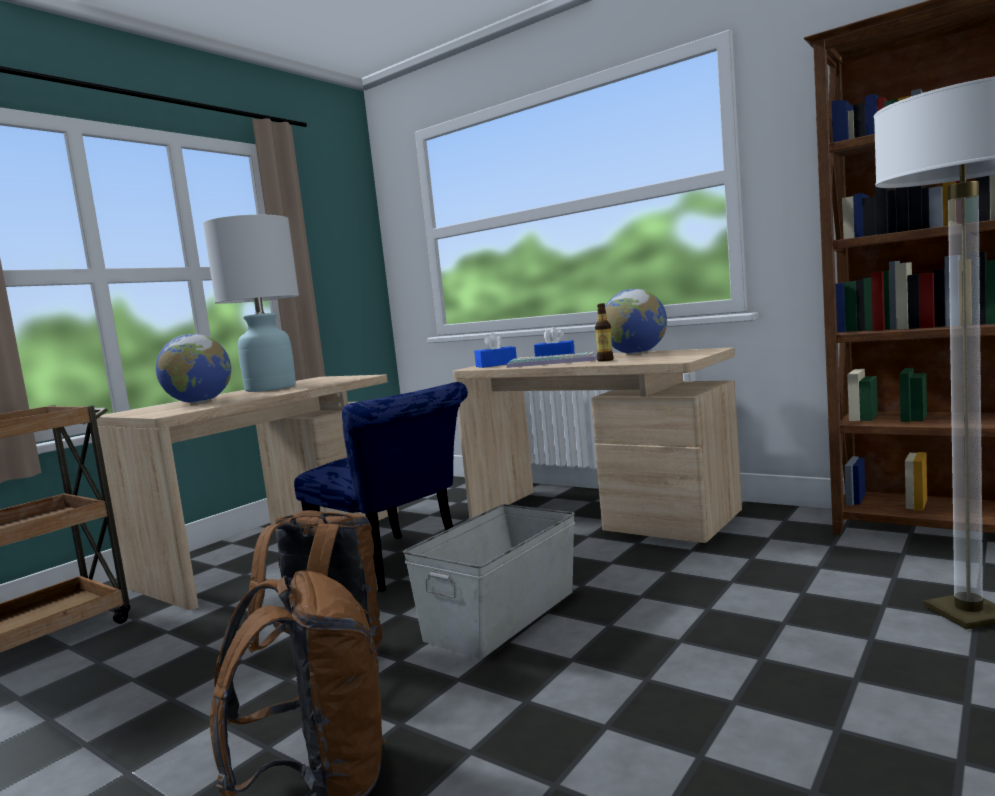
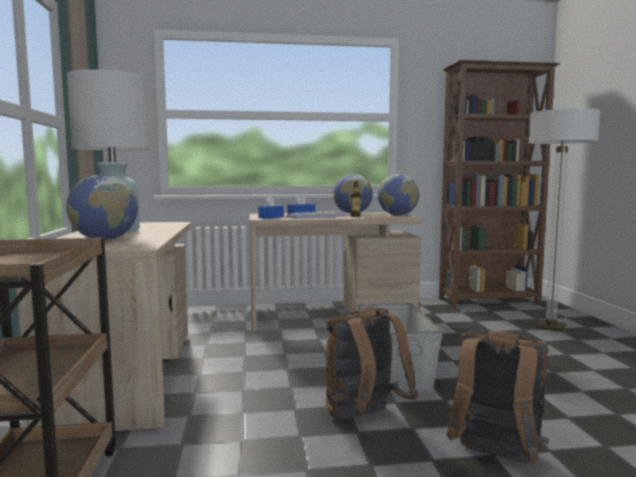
camera: 45 degrees left, 0 degrees up
(396, 566) = (267, 363): blue chair -> none
(679, 356) = (397, 215): none -> globe

